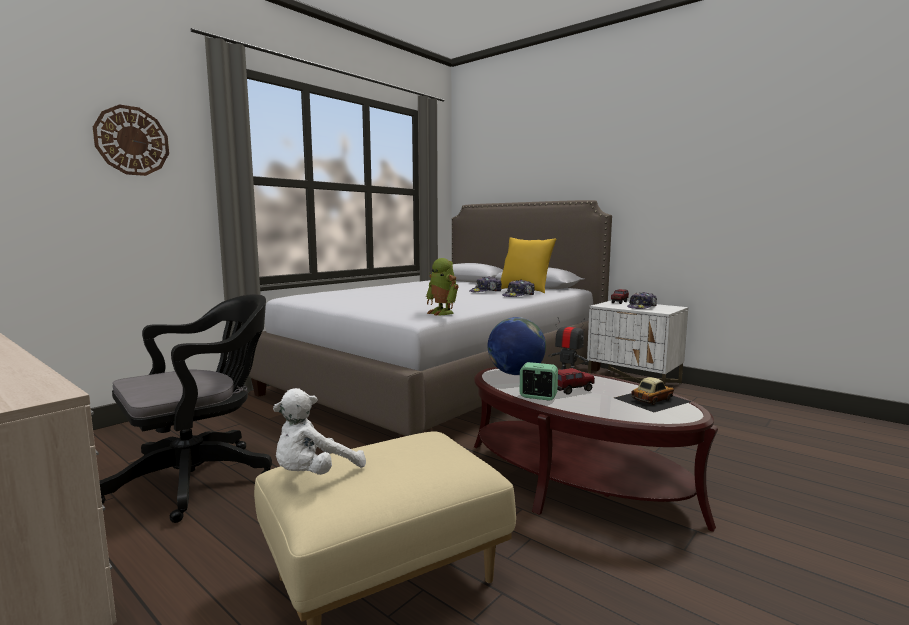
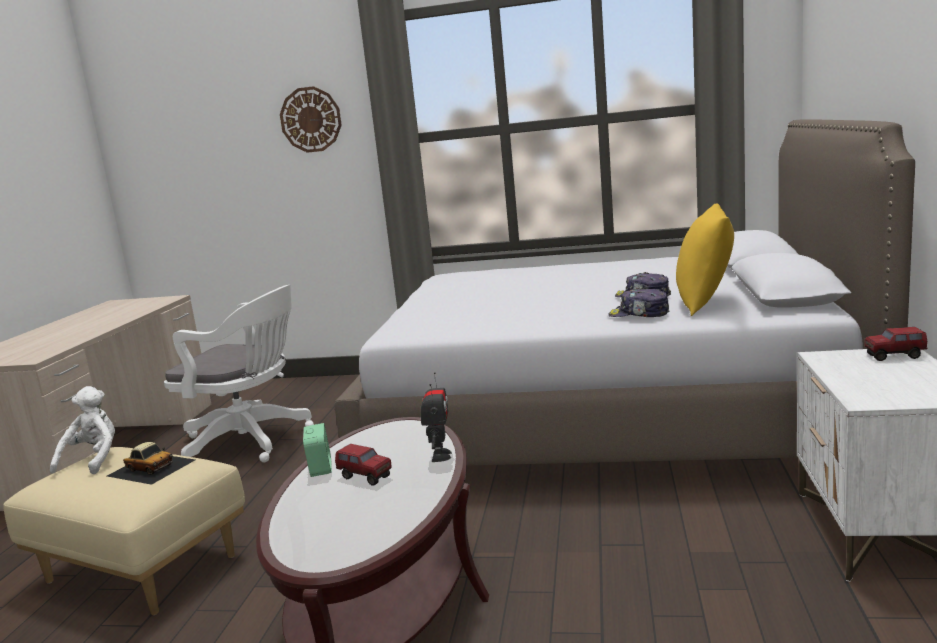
camera: 60 degrees right, 5 degrees up
(200, 478) = (251, 442): black office chair -> white office chair
(314, 474) = (93, 460): white plush toy -> white plush toy turned 90 degrees clockwise
(443, 313) = (430, 331): toy robot -> none
(515, 374) = (405, 434): globe -> none
(642, 307) = (876, 380): cap -> none
(651, 399) = (368, 526): toy car -> toy car (151, 467)

